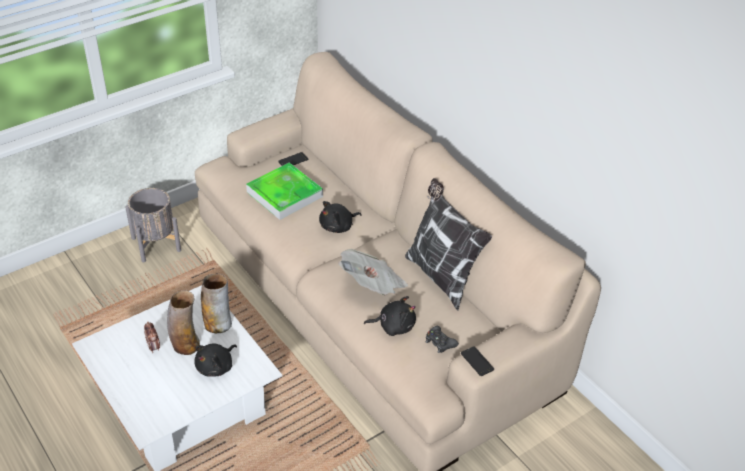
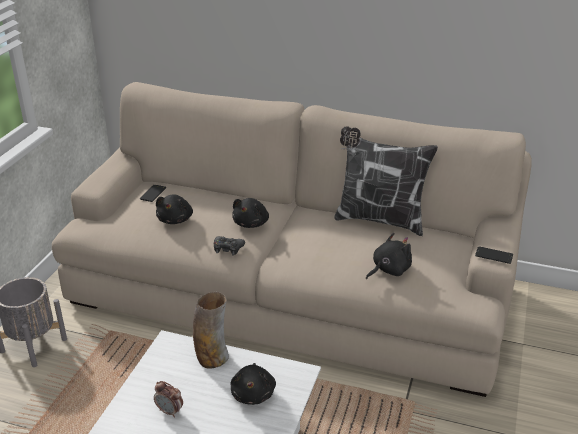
camera: 35 degrees left, 10 degrees down
(185, 345) = (201, 392): vase -> none
(284, 194) = (176, 219): tray -> black plush toy
(373, 285) = (336, 250): newspaper -> none
(440, 342) = (438, 263): black game controller -> black game controller (228, 248)

